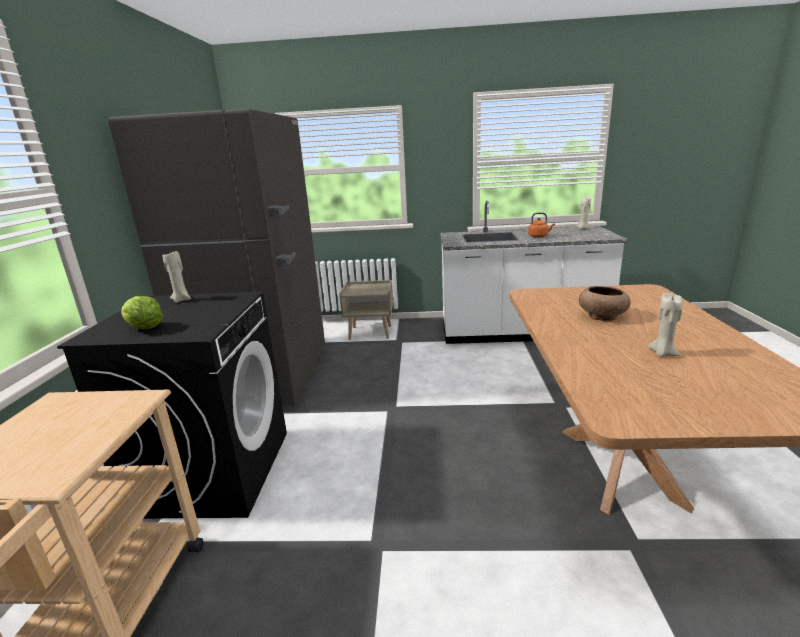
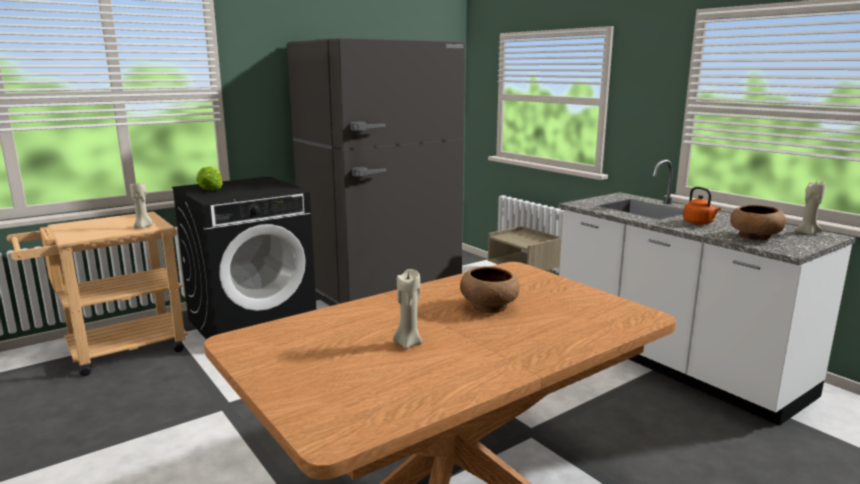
camera: 50 degrees right, 5 degrees down
(182, 300) = (269, 182): beige candle -> beige candle (143, 227)
(580, 235) = (754, 237): none -> brown bowl

